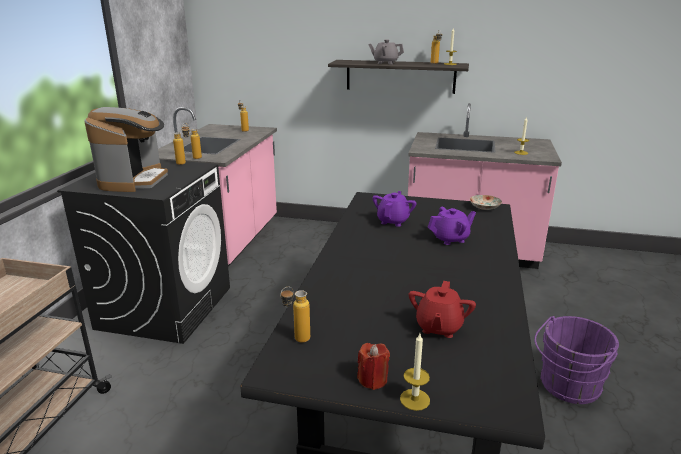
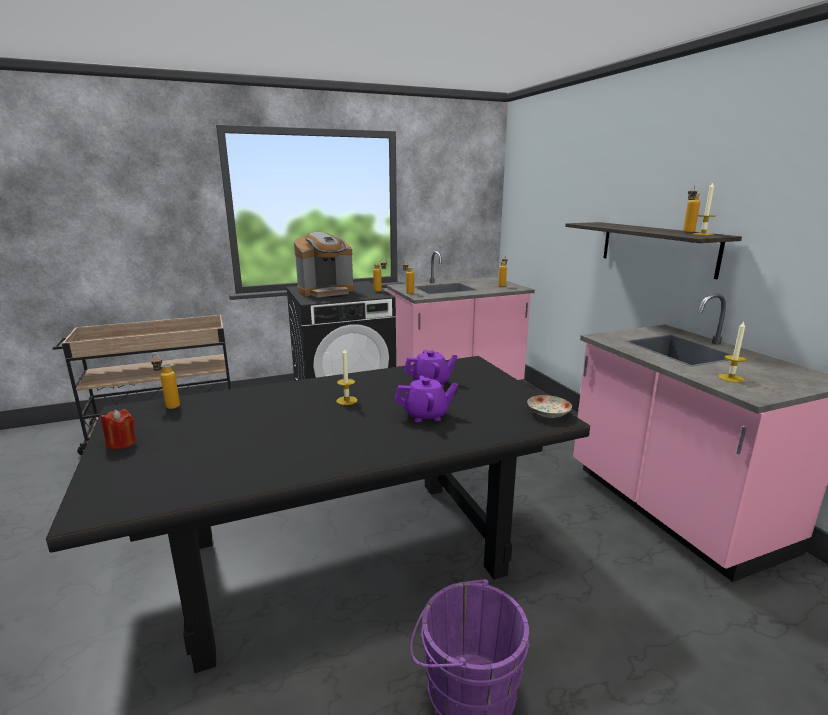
camera: 55 degrees right, 5 degrees down
(385, 63) = (628, 227): grey teapot -> none
(414, 399) = (96, 465): candle -> candle (346, 400)
(438, 327) = (222, 450): red teapot -> none
(450, 239) = (426, 415): purple teapot -> purple teapot turned 45 degrees counterclockwise

